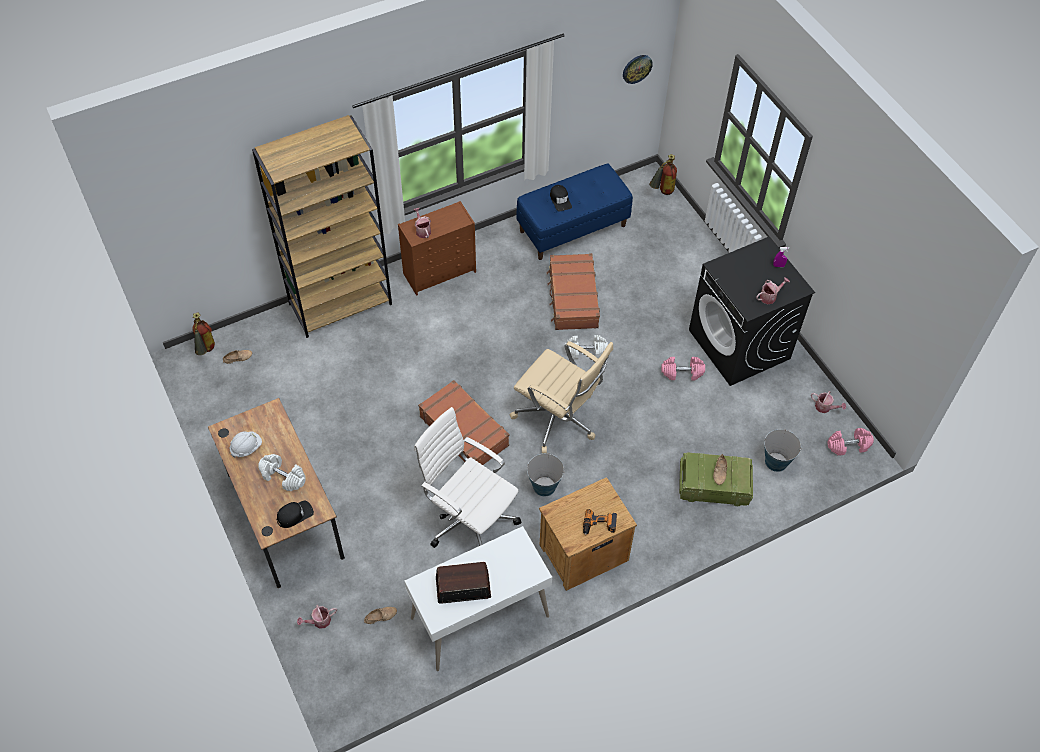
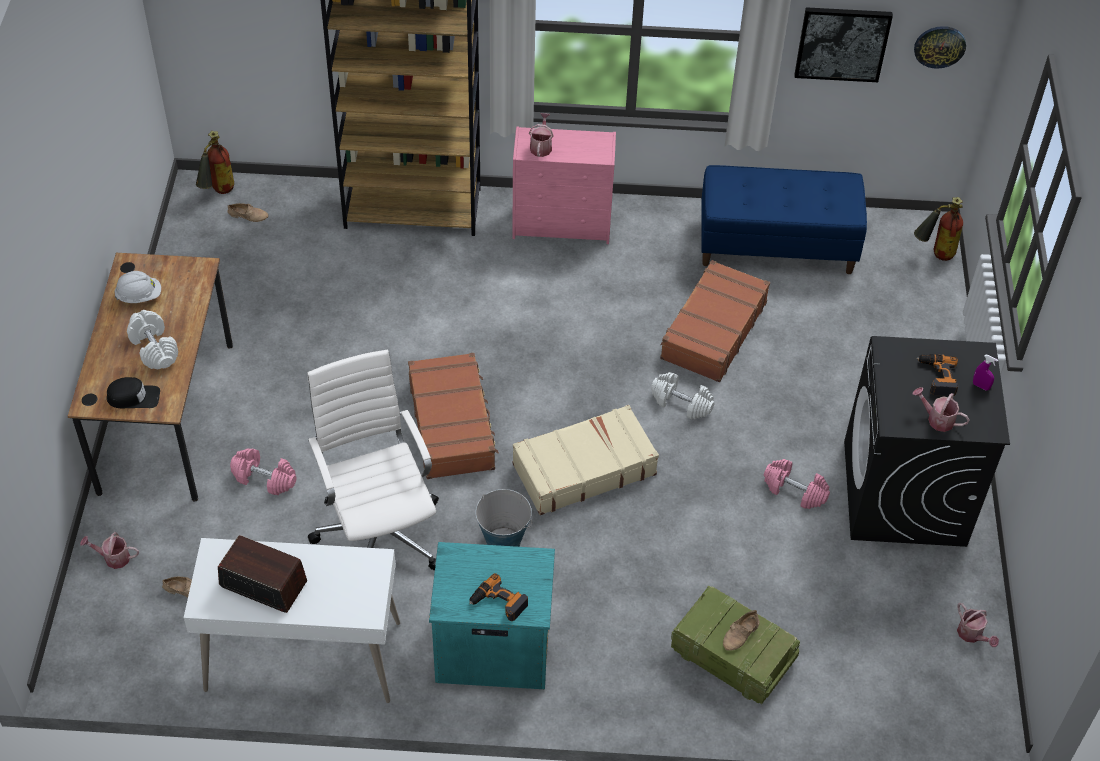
camera: 30 degrees right, 5 degrees down
(440, 272) = (563, 225): brown dresser -> pink dresser
(558, 419) = (583, 469): beige office chair -> beige suitcase
(560, 200) = (761, 192): black cap -> none
(581, 89) = (842, 43): none -> picture
(582, 552) = (491, 647): brown nightstand -> turquoise nightstand
(753, 271) = (937, 377): none -> power drill
(770, 296) = (937, 419): watering can -> watering can turned 150 degrees counterclockwise
(776, 461) = (845, 669): bucket -> none
(848, 445) = (970, 702): pink dumbbell -> pink dumbbell (265, 478)

